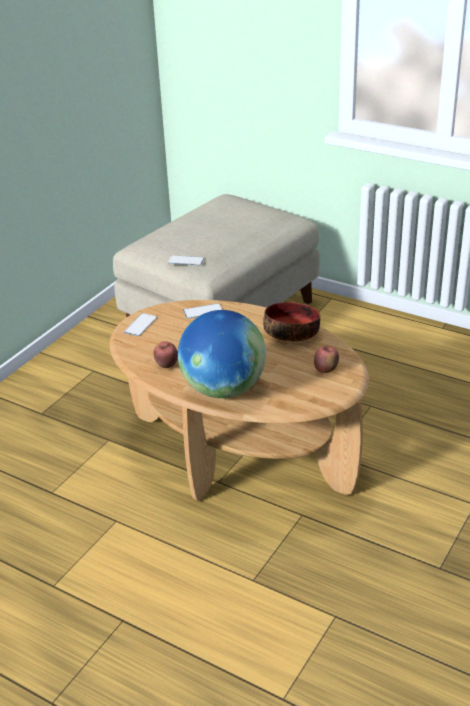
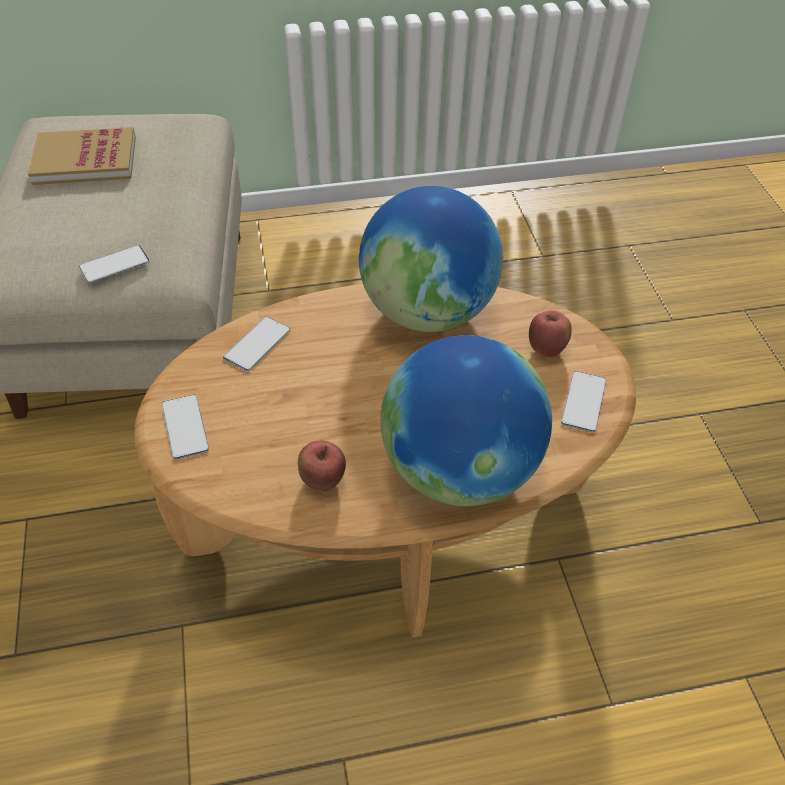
camera: 45 degrees left, 15 degrees up
(223, 217) = (85, 160): none -> book
(292, 332) = (428, 311): bowl -> globe
(313, 395) = (583, 401): none -> phone

